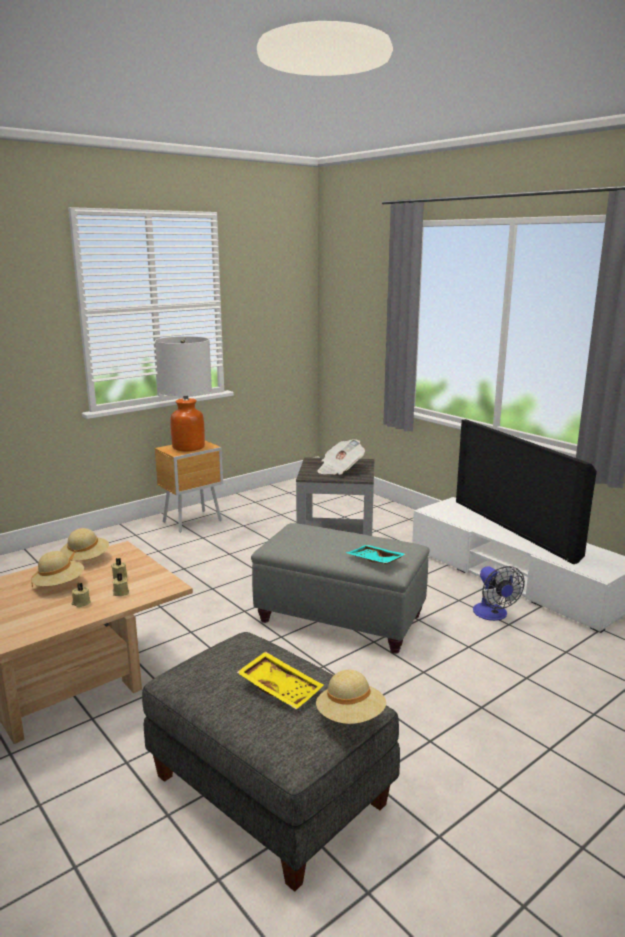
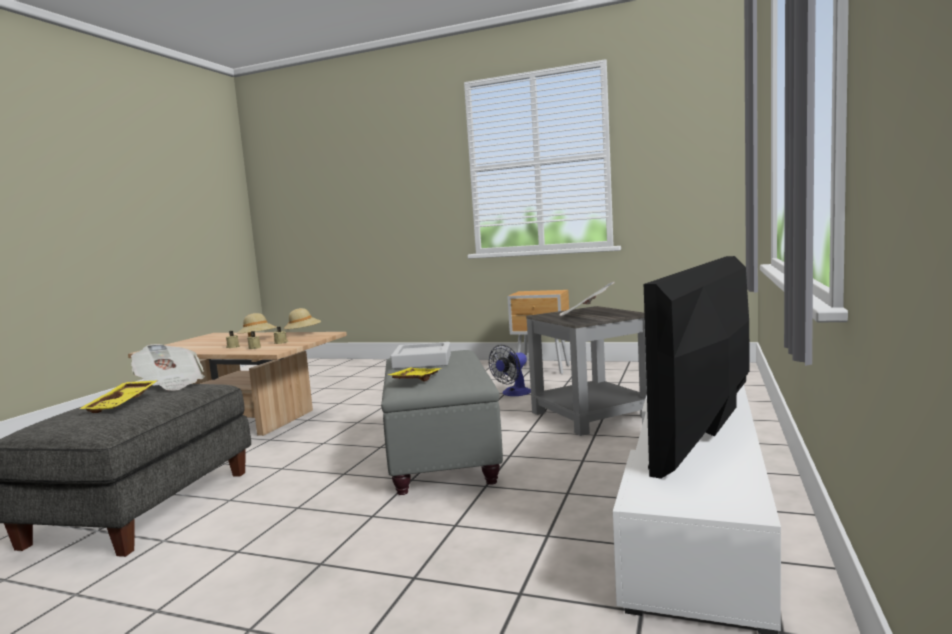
camera: 60 degrees right, 10 degrees down
(189, 447) = (538, 292): table lamp -> none
(220, 658) = (170, 384): none -> newspaper
(308, 545) = (422, 361): none -> grey tray
(350, 717) = (75, 428): beige hat -> none
(374, 561) = (415, 381): turquoise tray -> yellow tray
(493, 615) = (558, 520): fan -> fan (513, 393)

